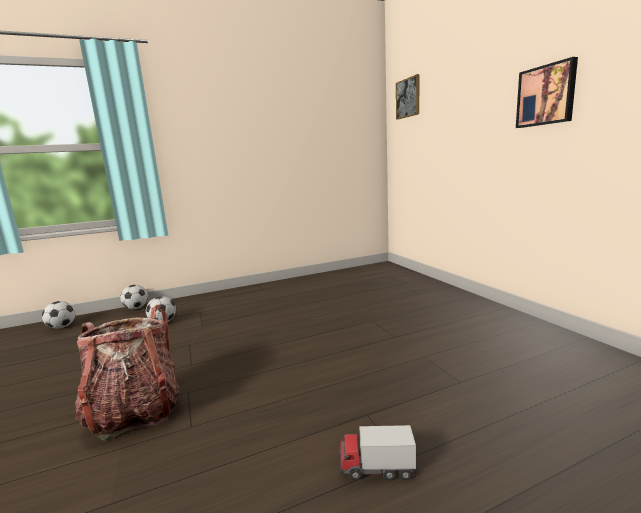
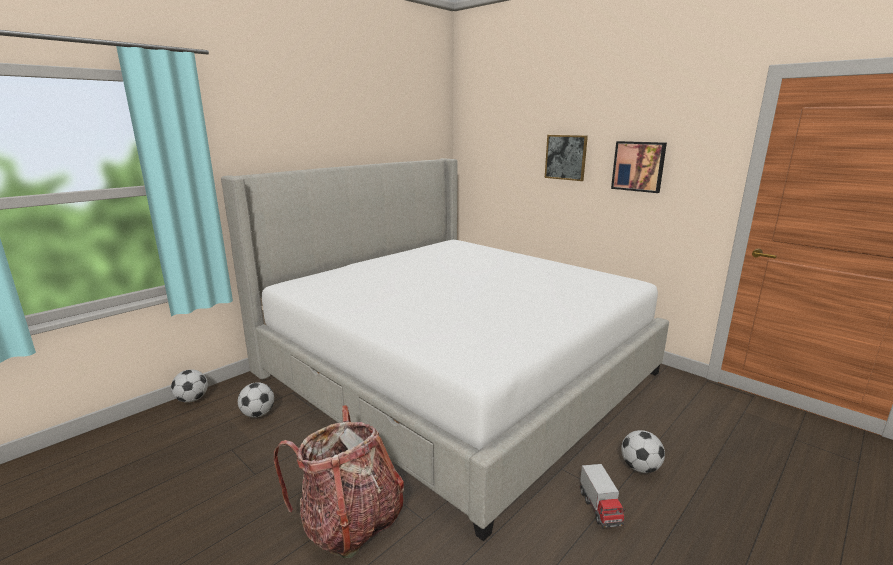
camera: 25 degrees left, 5 degrees up
(62, 327) = (105, 446): football -> football (640, 467)
(336, 315) = (455, 373): none -> bed
(376, 468) = (600, 508): toy truck -> toy truck turned 75 degrees counterclockwise
(408, 98) = (485, 127): picture -> picture (566, 157)

